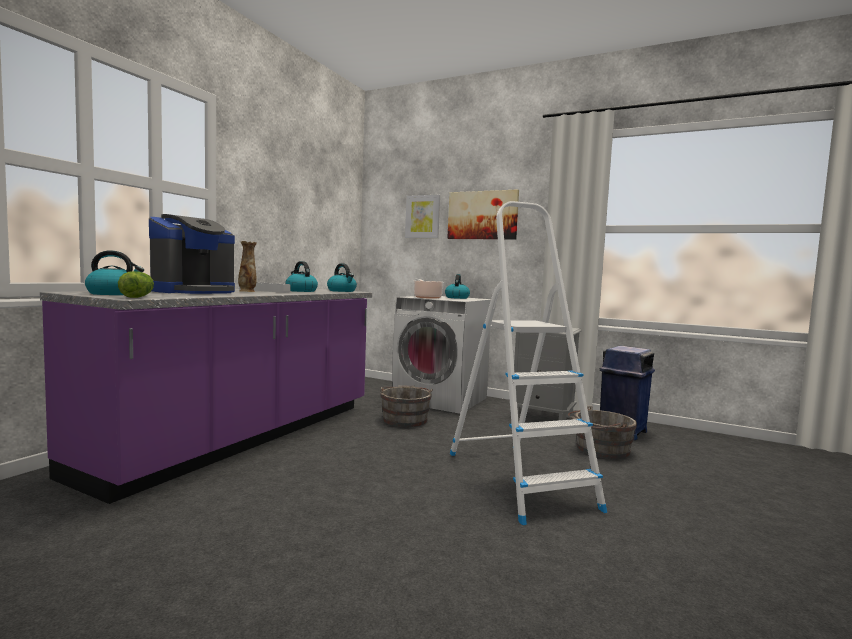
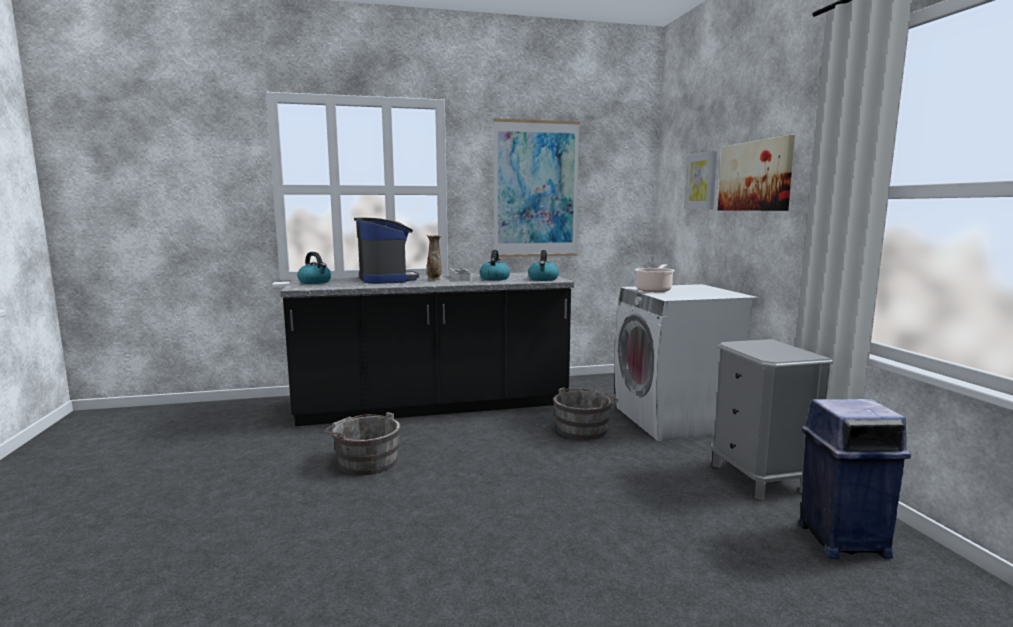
camera: 50 degrees right, 5 degrees up
(139, 297) = (308, 287): lettuce -> none
(194, 291) = (387, 279): coffee machine -> coffee machine turned 105 degrees counterclockwise
(244, 437) = (433, 405): purple counter -> black counter
(289, 208) = (536, 189): none -> picture
(457, 298) = (703, 292): kettle -> none
(519, 479) = (544, 525): white step ladder -> none
(599, 449) = (730, 543): grey bucket -> grey bucket (365, 461)

